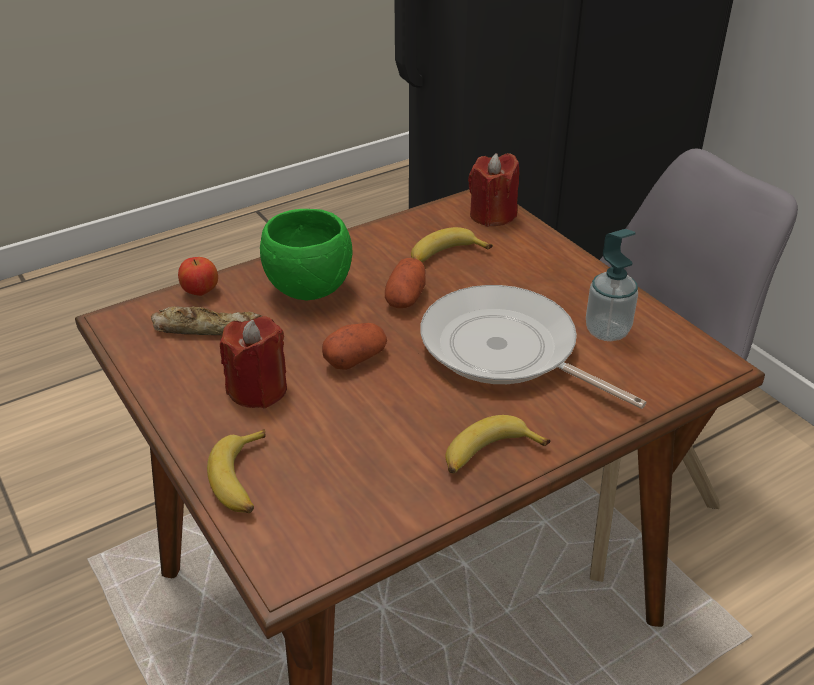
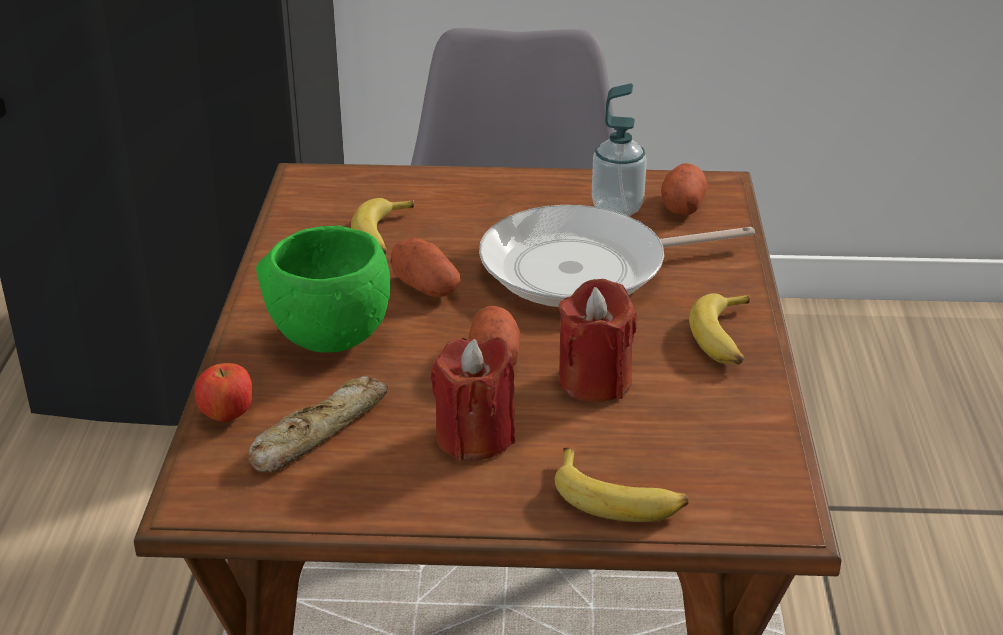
camera: 55 degrees left, 5 degrees down
(492, 215) = (349, 183): red candle -> red candle (594, 381)
(655, 359) = (682, 205): none -> potato

